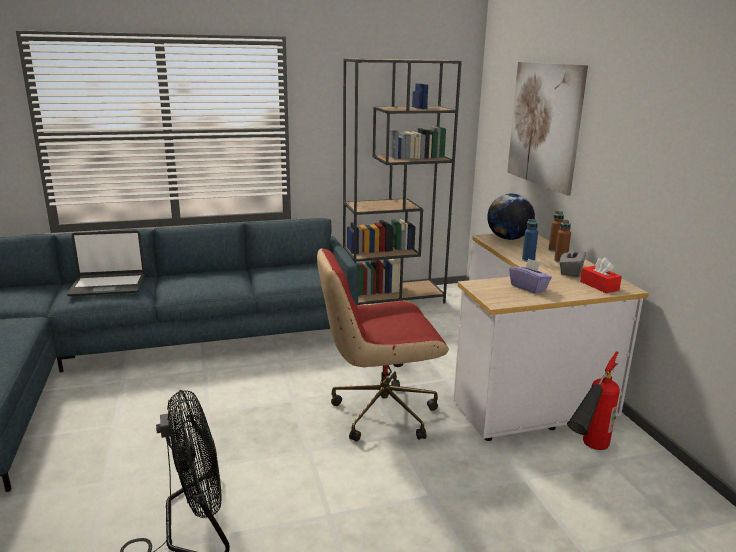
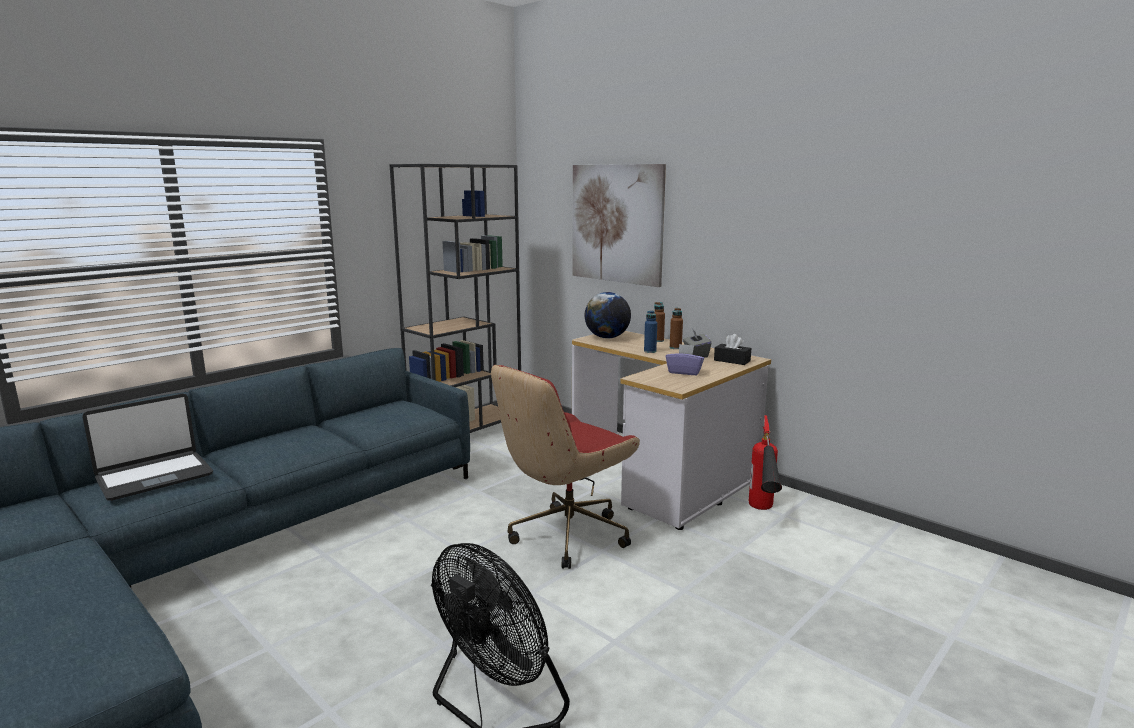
camera: 30 degrees left, 5 degrees down
(599, 286) = (732, 361): red tissue box -> black tissue box

